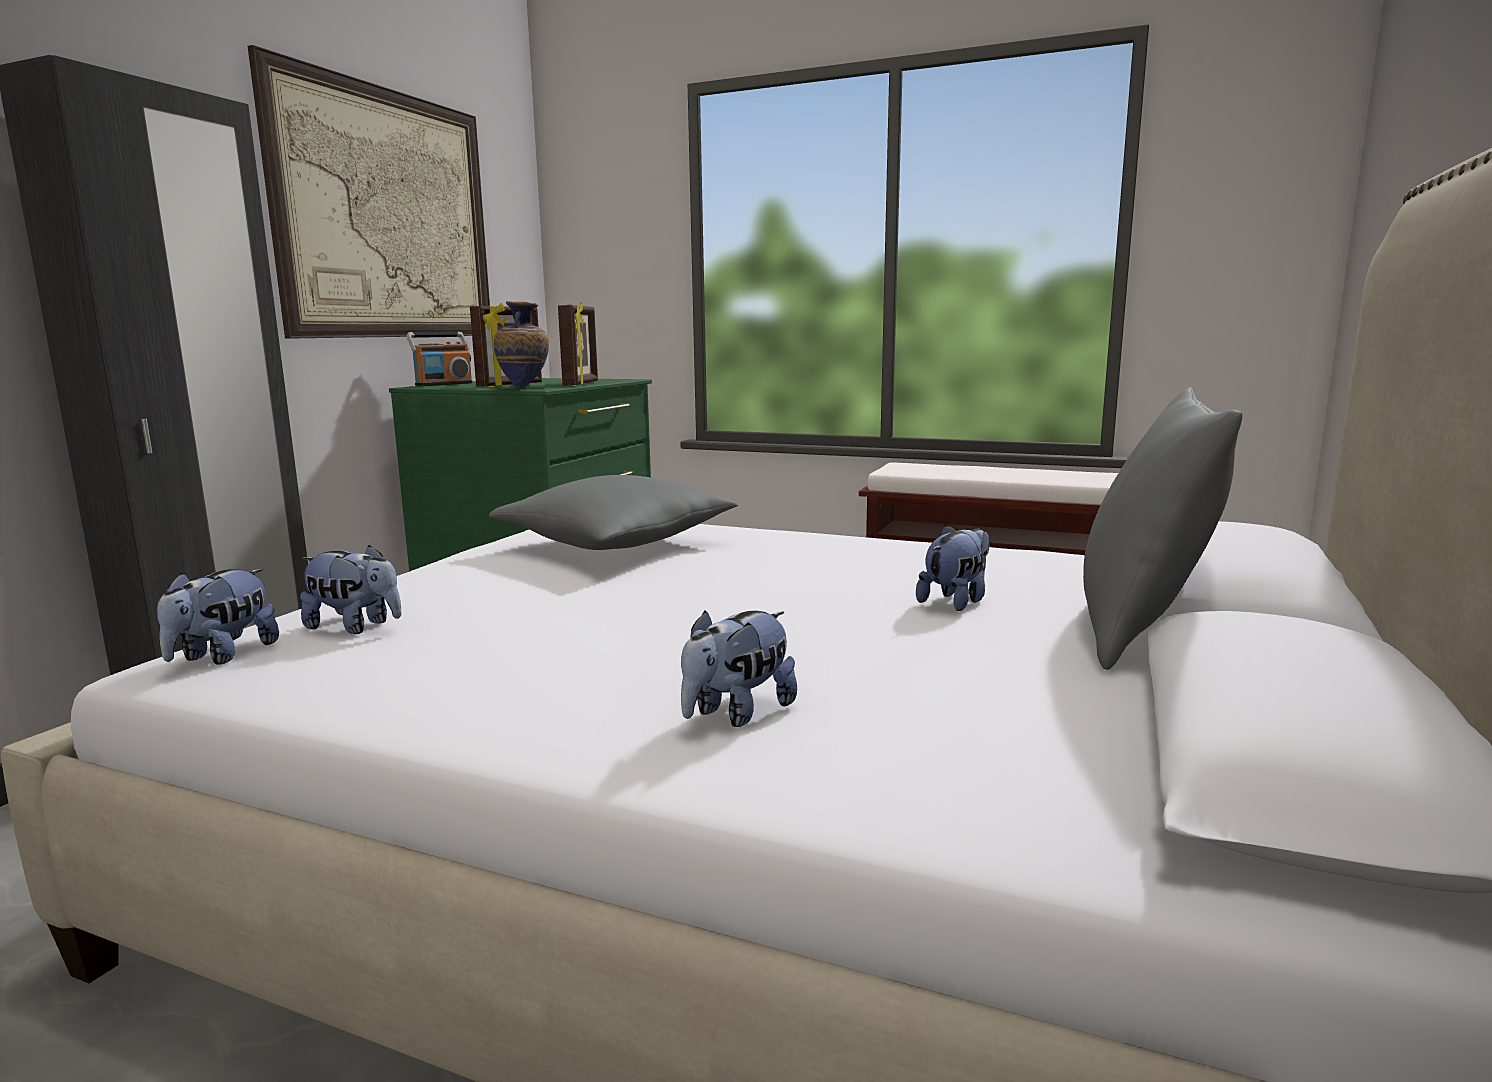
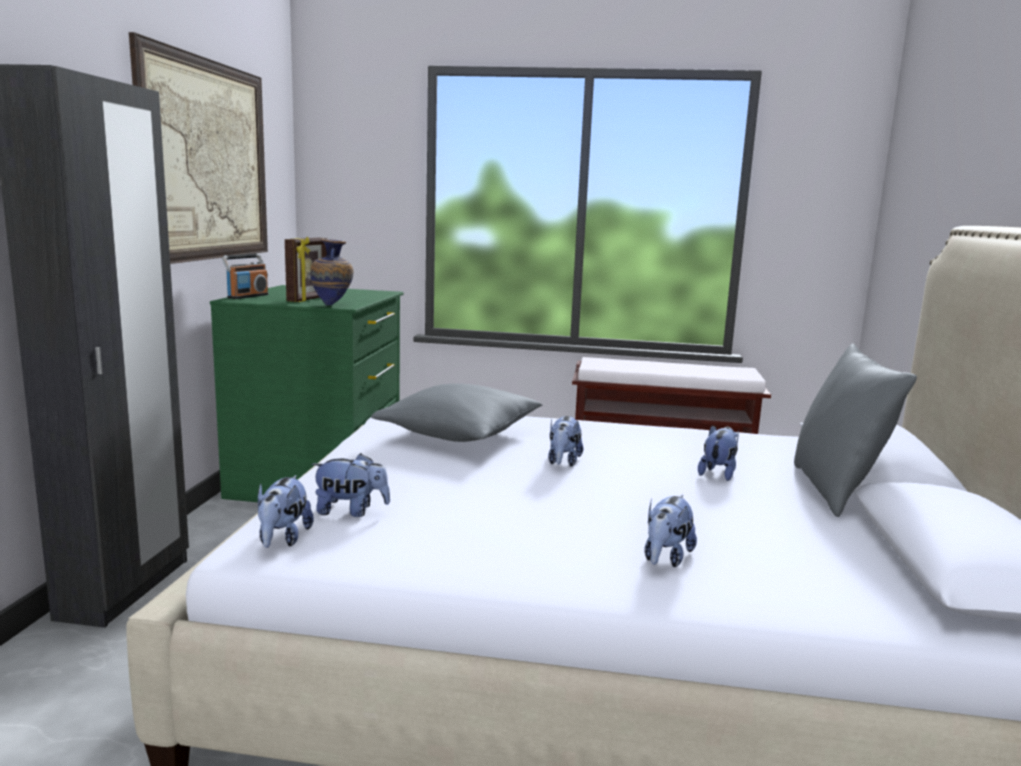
camera: 15 degrees left, 0 degrees up
(582, 384) = (364, 299): picture frame -> none
(724, 579) = (563, 462): none -> plush toy

